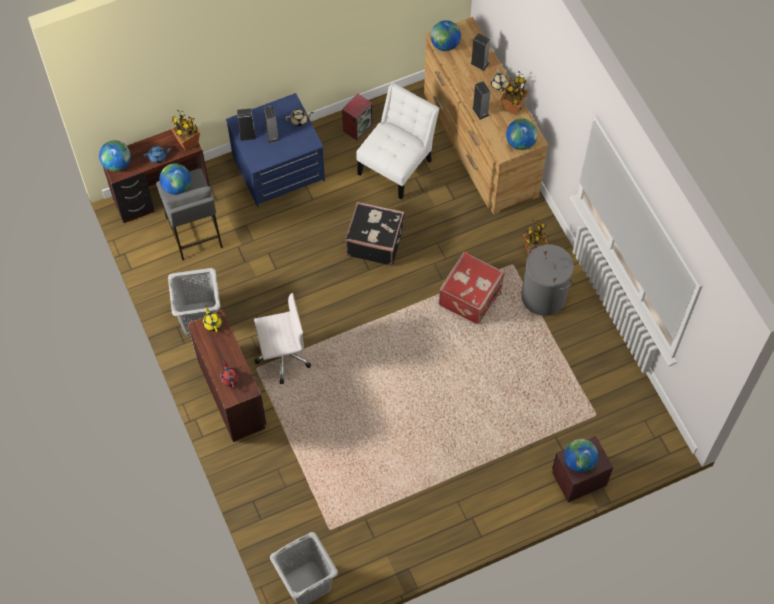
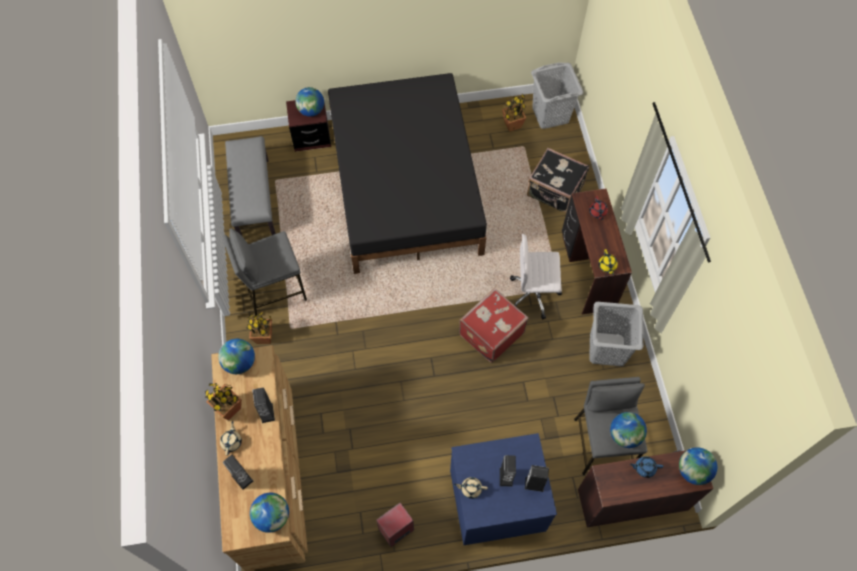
camera: 165 degrees left, 0 degrees up
(188, 142) = (607, 479): potted plant -> potted plant (512, 125)
(374, 241) = (416, 386): black suitcase -> black suitcase (555, 191)
(397, 164) = (366, 470): white chair -> none
(450, 443) = (405, 186): none -> black bed
(471, 297) = (341, 306): red suitcase -> red suitcase (490, 332)
(544, 296) = (274, 291): grey laundry basket -> grey stool
(609, 387) = (253, 199): none -> grey bench

